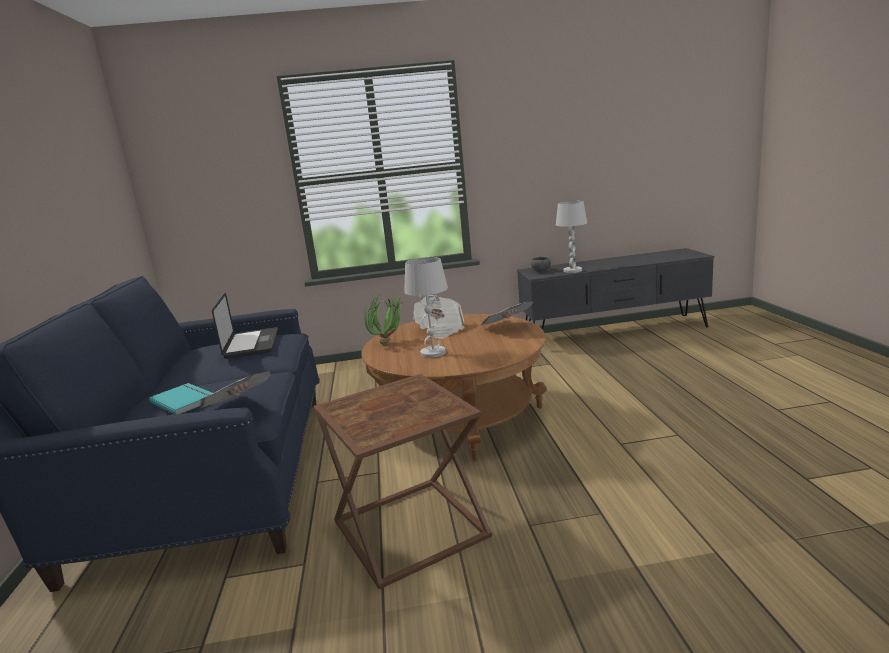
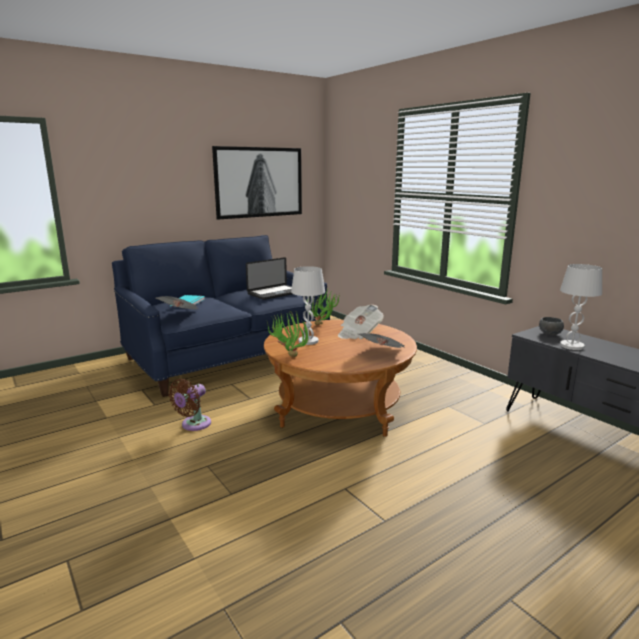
camera: 60 degrees right, 0 degrees up
(78, 194) = (259, 182): none -> picture
(411, 527) = (193, 425): brown side table -> brown fan
(468, 365) = (288, 355): none -> potted plant

